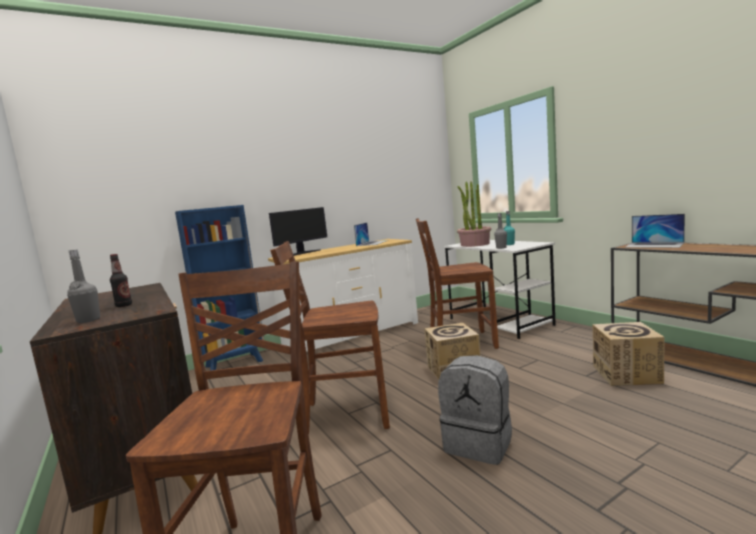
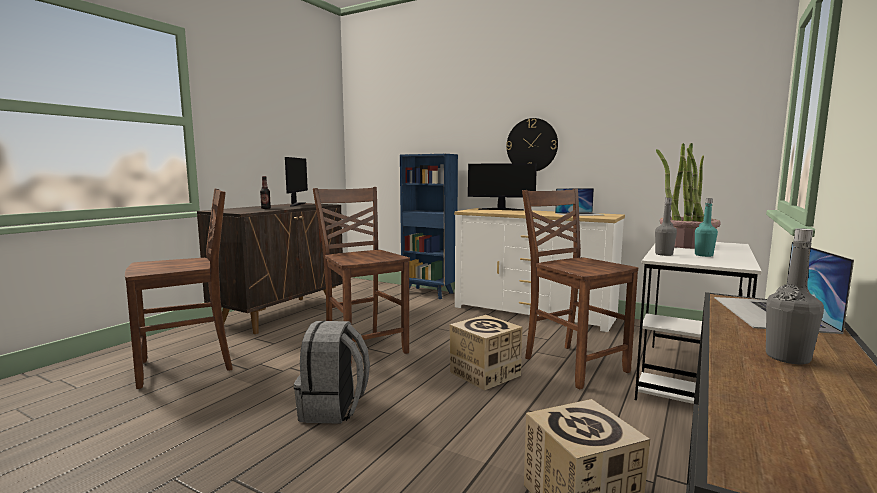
camera: 60 degrees right, 0 degrees up
(88, 320) = (232, 209): grey bottle -> grey bottle (787, 358)
(101, 297) = (296, 204): none -> monitor
(310, 191) = (532, 145): none -> wall clock

